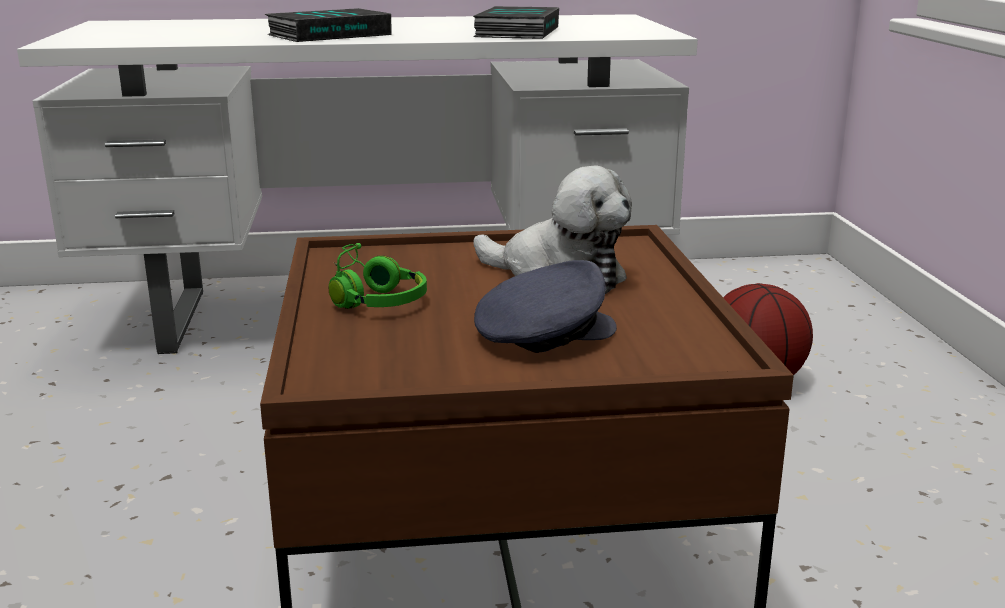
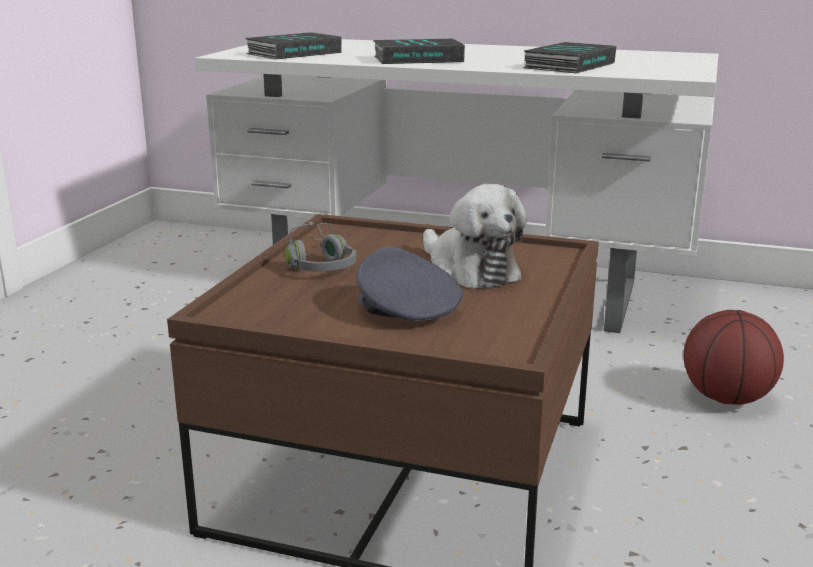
camera: 25 degrees right, 0 degrees up
(152, 36) = (294, 53): none -> book
(372, 297) = (321, 264): green headphones -> grey headphones
(542, 334) = (405, 309): grey cap -> grey cap turned 120 degrees counterclockwise

